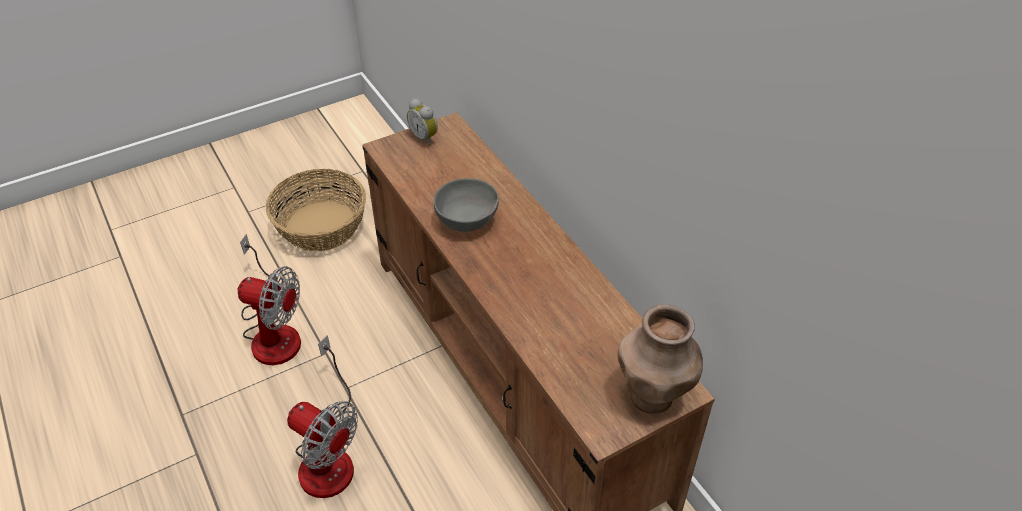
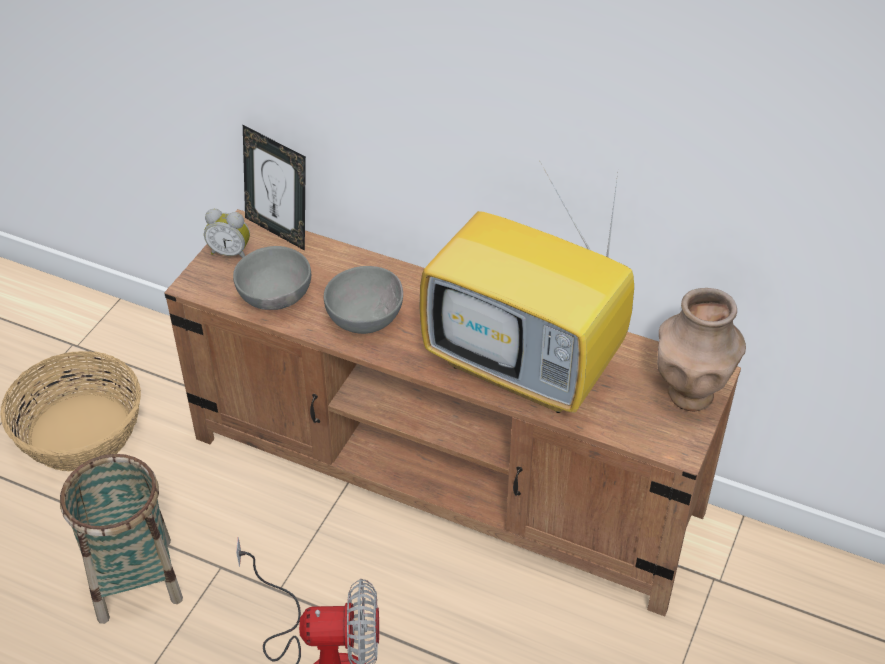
camera: 35 degrees left, 0 degrees up
(273, 331) = (134, 579): fan -> basket
(423, 180) = (275, 299): none -> grey bowl
(469, 137) = (279, 230): none -> picture frame
(546, 310) = (527, 366): none -> television

